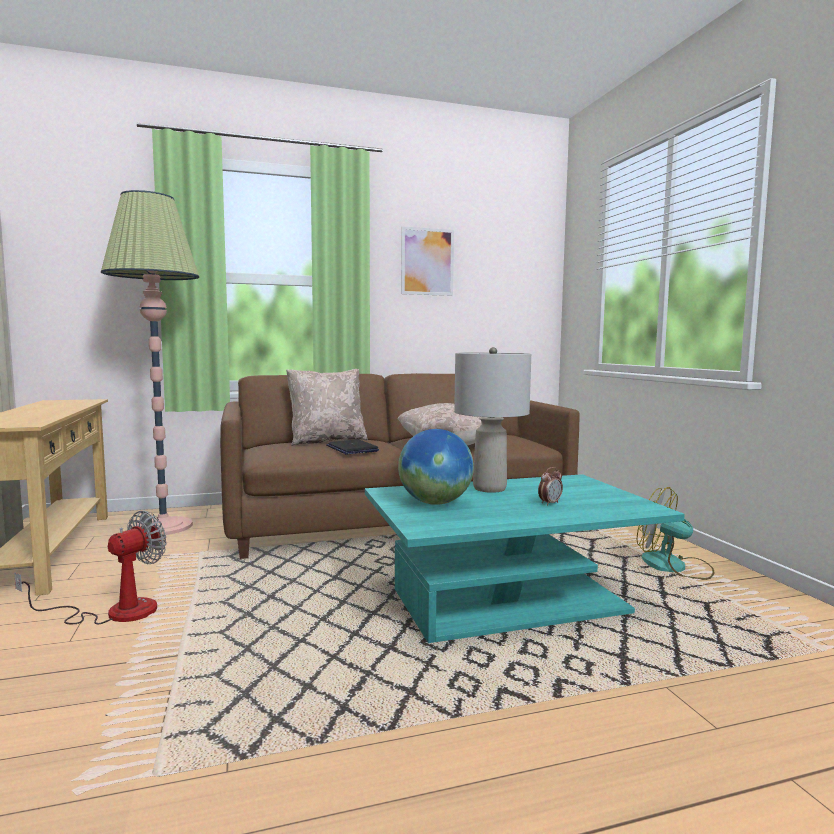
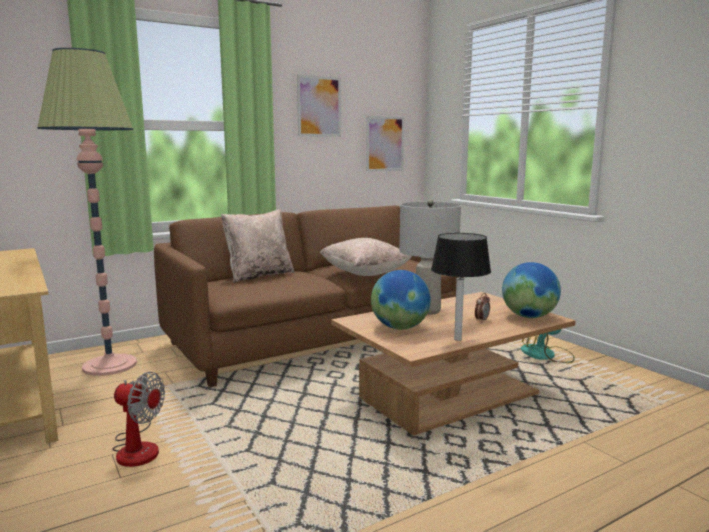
camera: 15 degrees left, 5 degrees up
(114, 612) = (137, 447): fan -> fan turned 90 degrees clockwise
(352, 448) = (291, 282): laptop -> none
(494, 521) = (457, 339): none -> black table lamp
(508, 305) = (384, 143): none -> picture
(509, 602) = (450, 396): turquoise coffee table -> brown coffee table
(619, 504) = (528, 317): none -> globe

